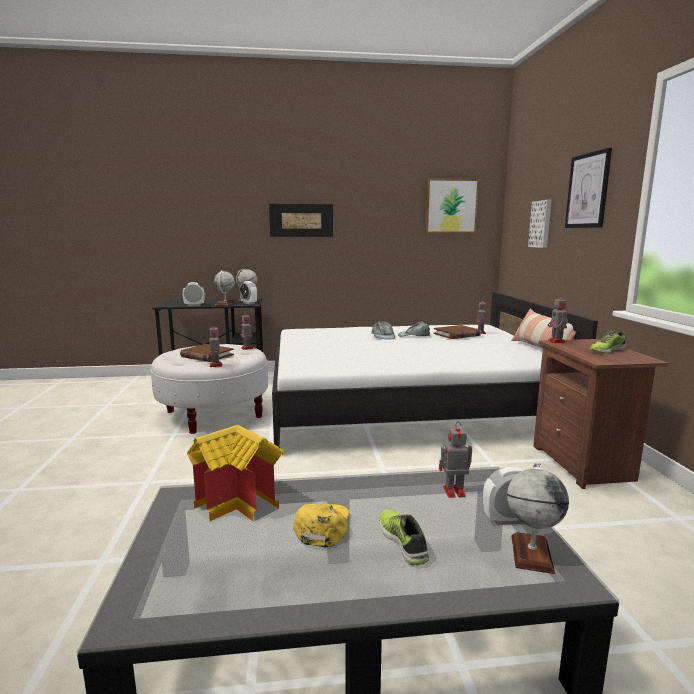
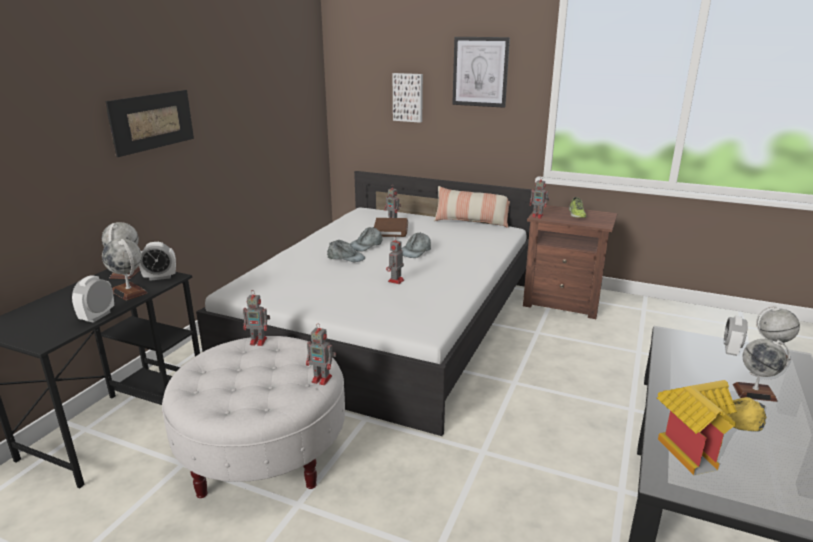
camera: 60 degrees left, 10 degrees up
(206, 355) = (260, 377): brown book -> none
(403, 541) = (754, 392): shoe -> globe
(431, 346) = (415, 251): none -> grey cap
(451, 206) = (290, 76): picture -> none
(452, 491) = (689, 354): toy robot -> toy robot (395, 281)

